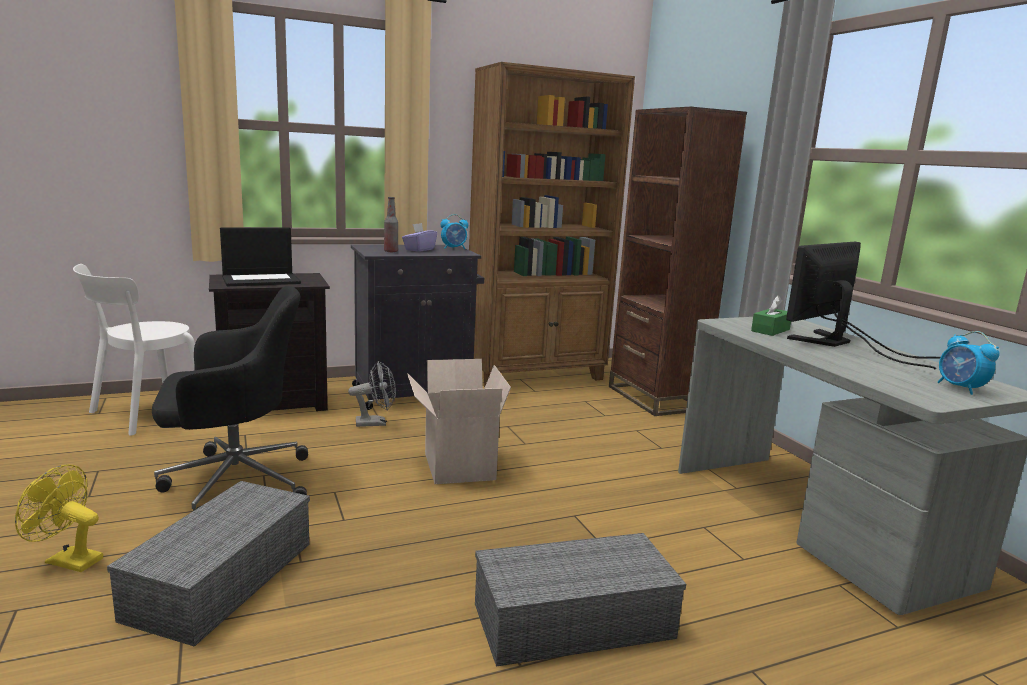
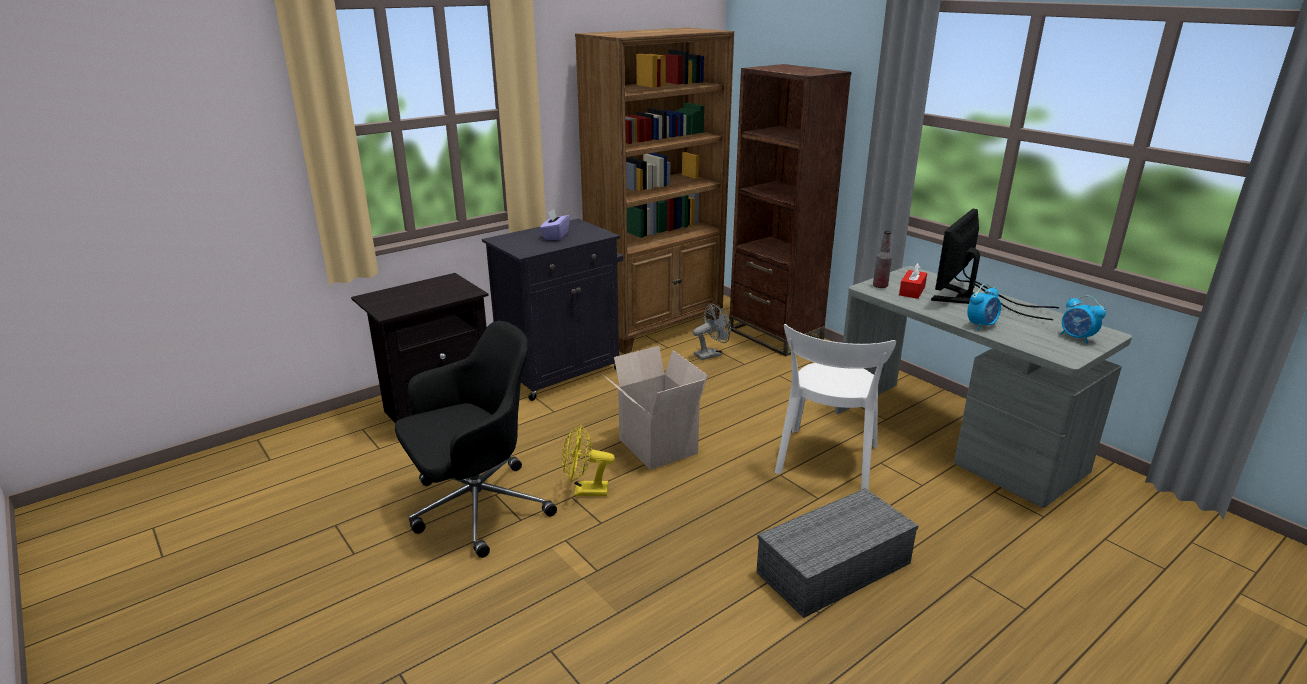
camera: 15 degrees left, 10 degrees up
(67, 560) = (398, 619): yellow fan -> yellow fan (585, 491)
(145, 413) = (318, 450): white chair -> white chair (826, 462)
(222, 577) = (545, 600): grey storage box -> none
(262, 280) = (414, 296): laptop -> none
(376, 423) = (551, 414): grey fan -> grey fan (711, 354)
(391, 251) = (534, 245): bottle -> bottle (880, 286)
(454, 248) = (584, 227): alarm clock -> alarm clock (981, 325)
(770, 330) = (912, 291): green tissue box -> red tissue box

